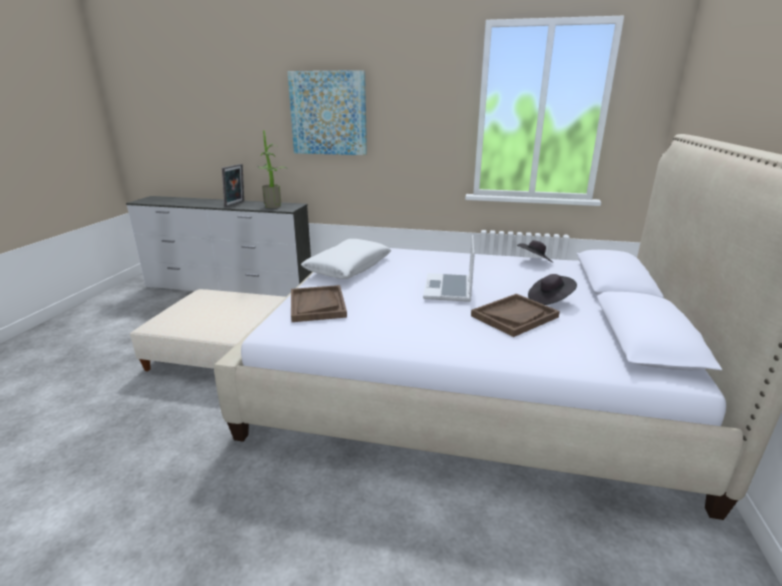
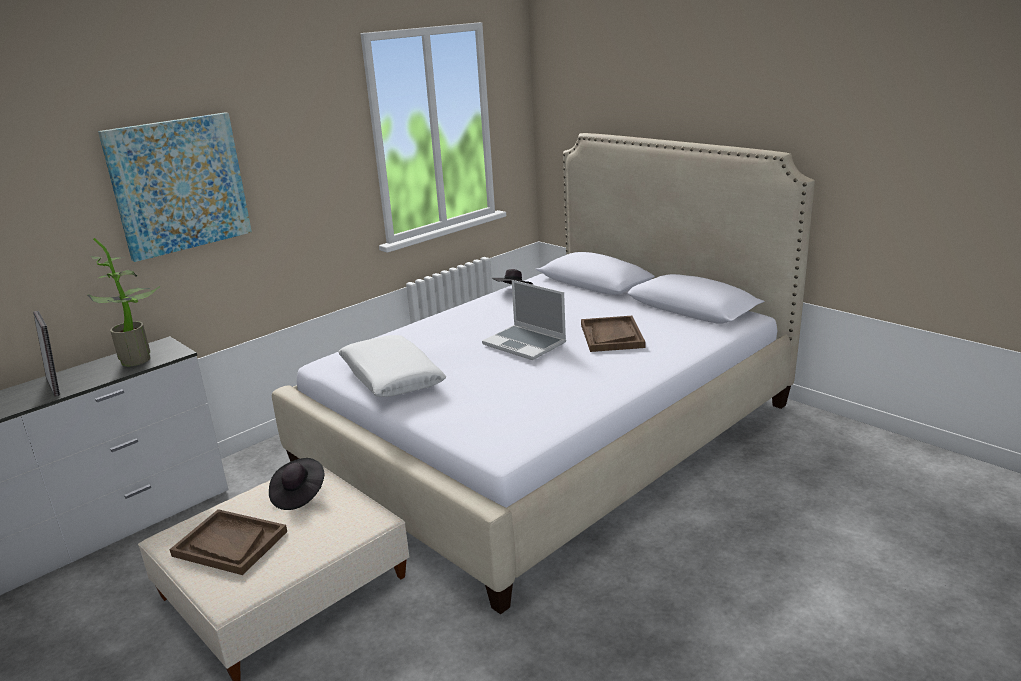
camera: 55 degrees left, 0 degrees up
(317, 305) = (475, 415): brown tray -> brown tray (230, 544)
(550, 300) = (598, 314): black hat -> black hat (298, 495)

